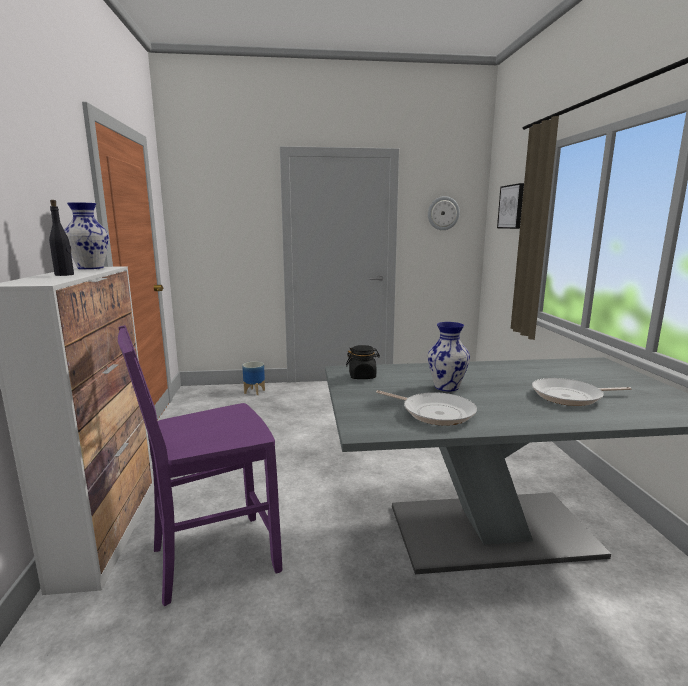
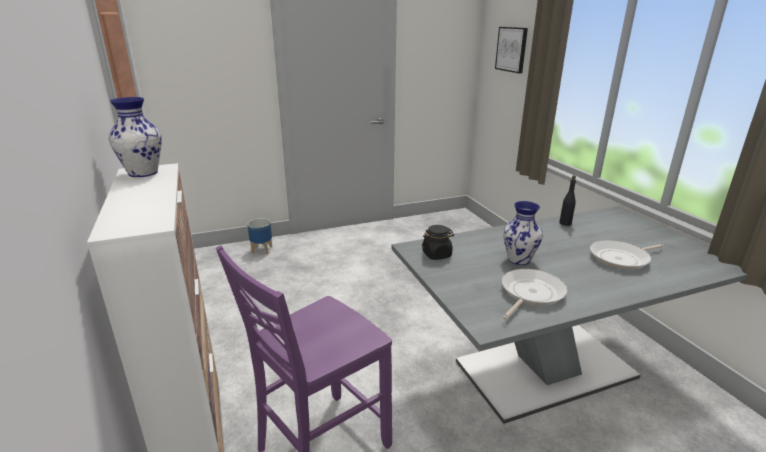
camera: 15 degrees left, 10 degrees up
(64, 275) = (142, 197): black bottle -> black bottle (565, 223)
(434, 412) = (530, 293): frying pan -> frying pan turned 75 degrees counterclockwise
(443, 213) = (439, 51): wall clock -> none

